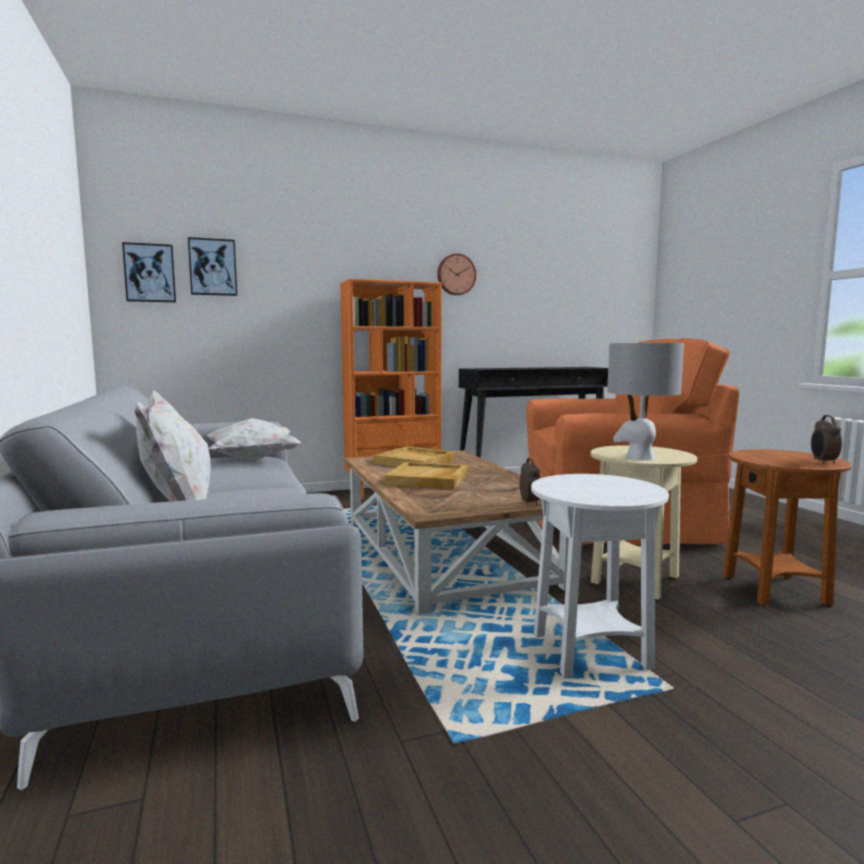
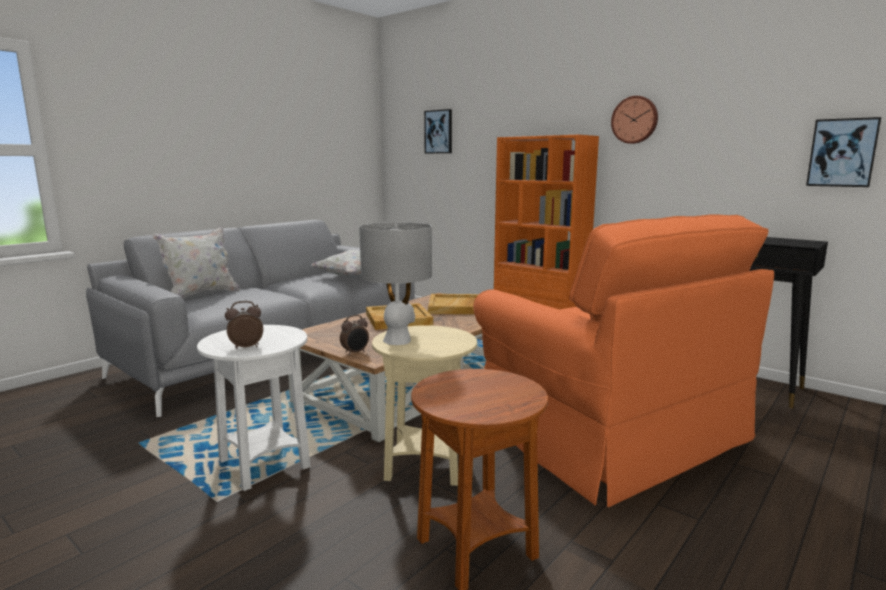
camera: 60 degrees right, 5 degrees up
(150, 273) = (407, 139): picture -> picture (842, 152)
(823, 462) = (471, 409): alarm clock -> alarm clock (246, 347)

